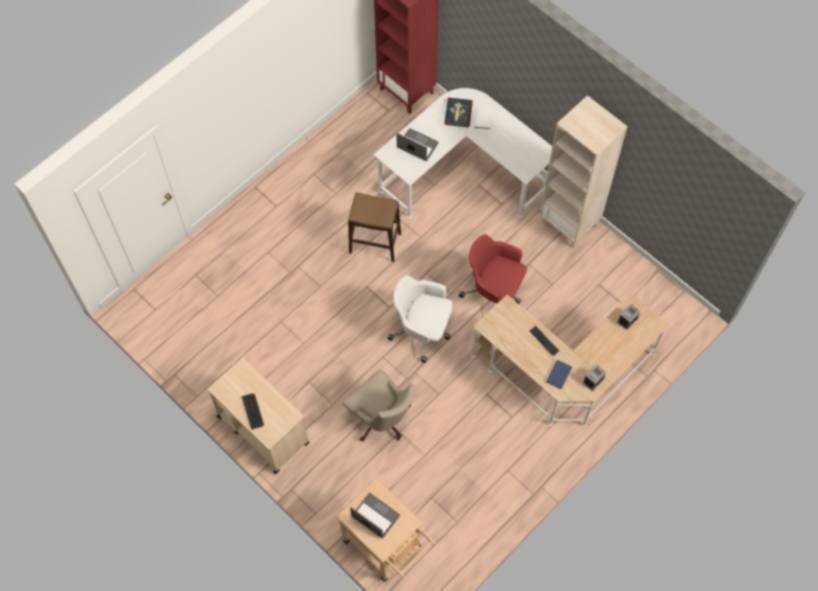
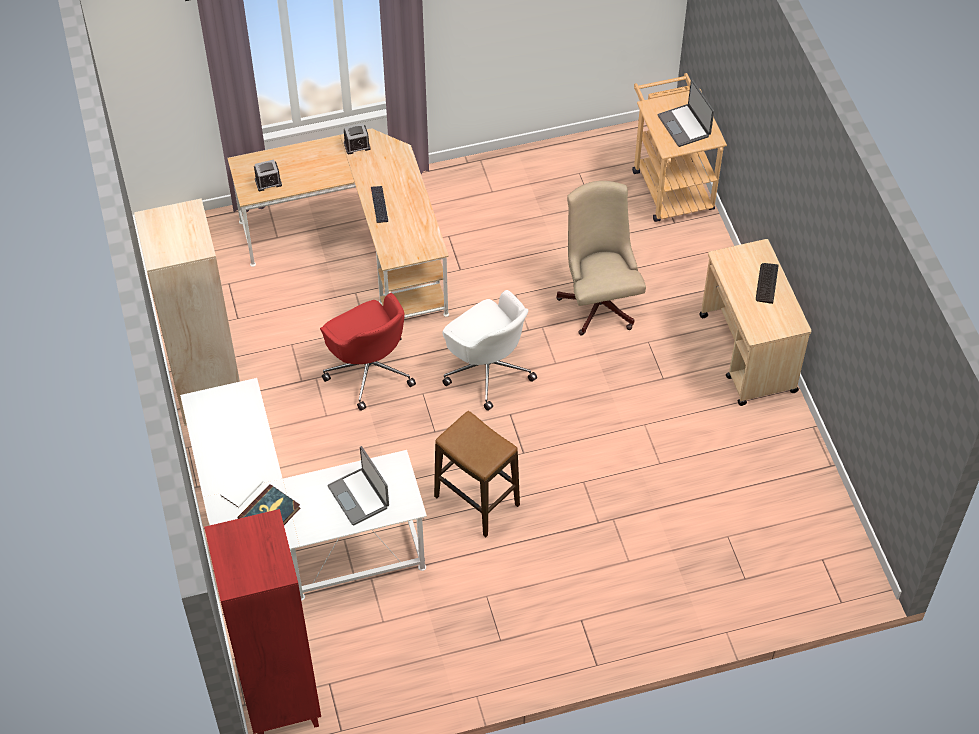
camera: 150 degrees left, 10 degrees down
(558, 375) = (390, 167): blue book -> none

